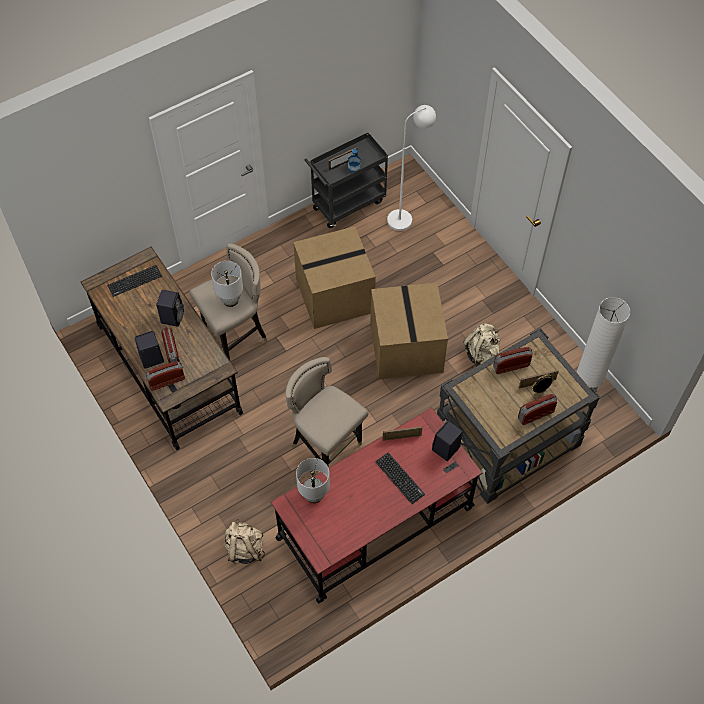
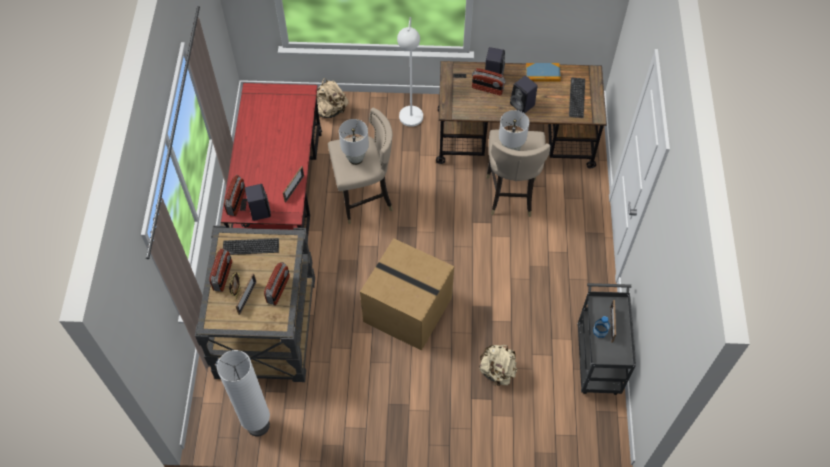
camera: 125 degrees right, 0 degrees up
(122, 320) = (542, 73): none -> book
(166, 381) = (465, 74): radio -> radio (236, 202)
(314, 495) = (298, 110): white table lamp -> white table lamp (355, 158)
(335, 294) = (502, 290): cardboard box -> none
(399, 478) = (264, 167): keyboard -> keyboard (251, 247)
(406, 217) = (549, 403): white floor lamp -> white floor lamp (410, 123)
(481, 354) = (356, 364): beige backpack -> beige backpack (497, 371)

